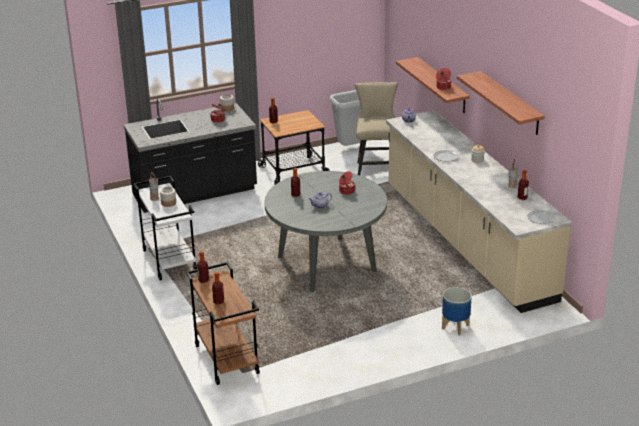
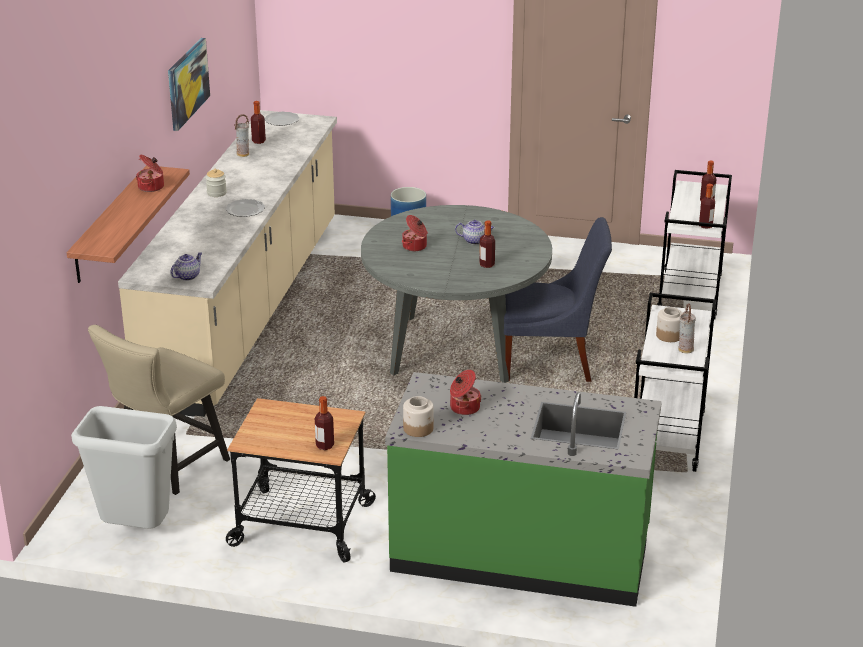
camera: 145 degrees left, 0 degrees up
(195, 193) = (520, 552): black counter -> green counter
(225, 359) = (690, 295): brown cart -> white cart
(267, 277) = (551, 362): none -> blue chair
(510, 103) = (187, 83): shelf -> picture

